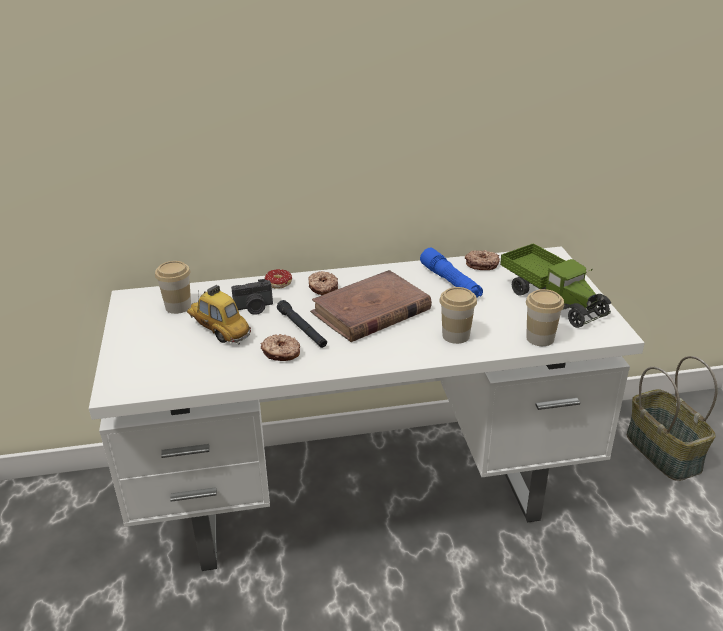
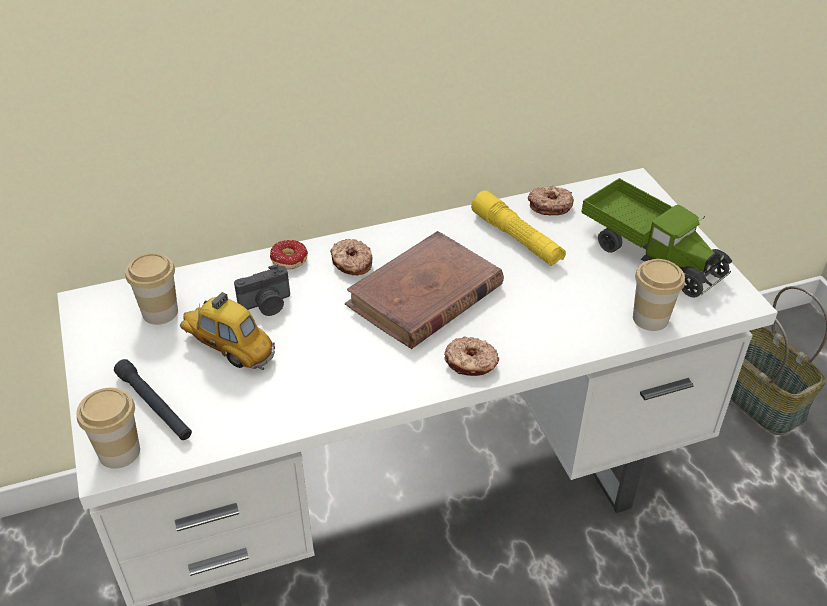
camera: 10 degrees left, 10 degrees up
(281, 353) = (323, 377): donut -> donut (470, 363)
(302, 329) = (341, 334): black flashlight -> black flashlight (154, 406)
(450, 282) = (517, 238): blue flashlight -> yellow flashlight
(456, 336) = (544, 325): cup -> cup (119, 452)

